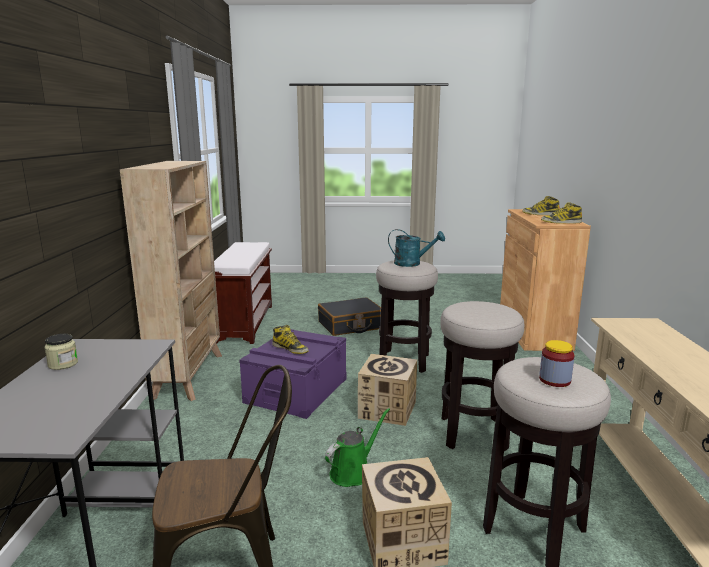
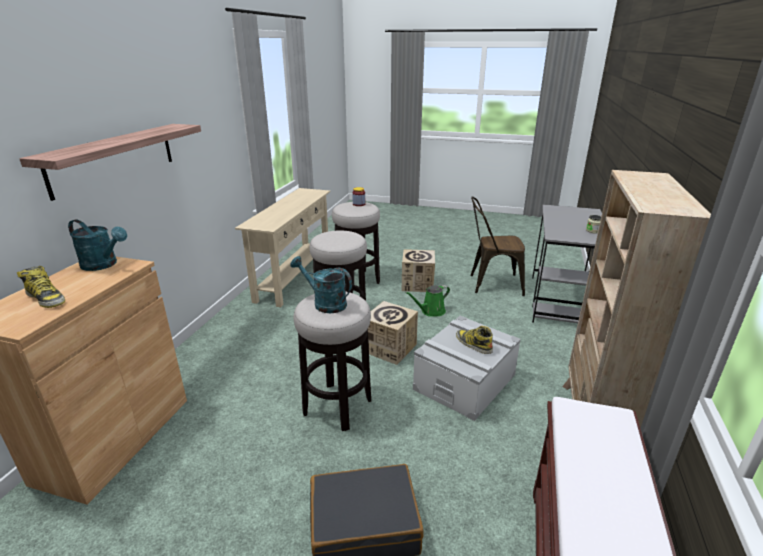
camera: 165 degrees left, 10 degrees up
(296, 390) = (464, 382): purple storage box -> grey storage box
(561, 222) = (104, 265): boot -> turquoise watering can
(630, 164) = (114, 158): none -> shelf

